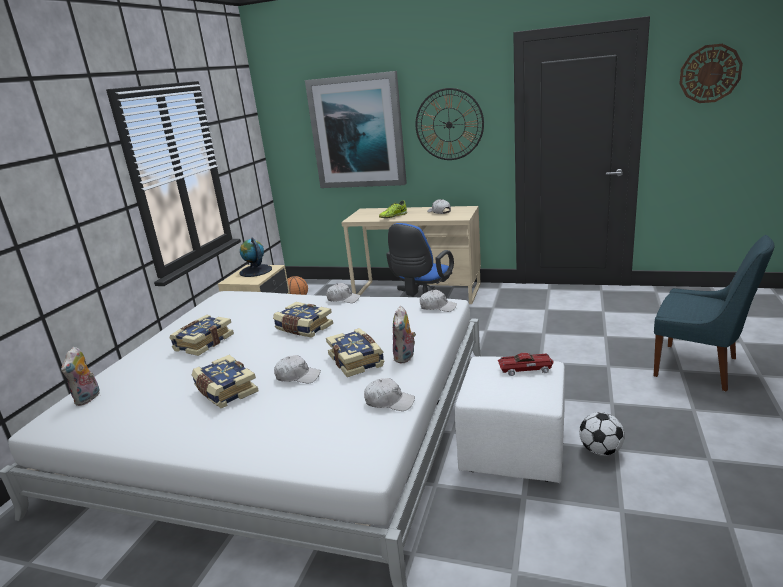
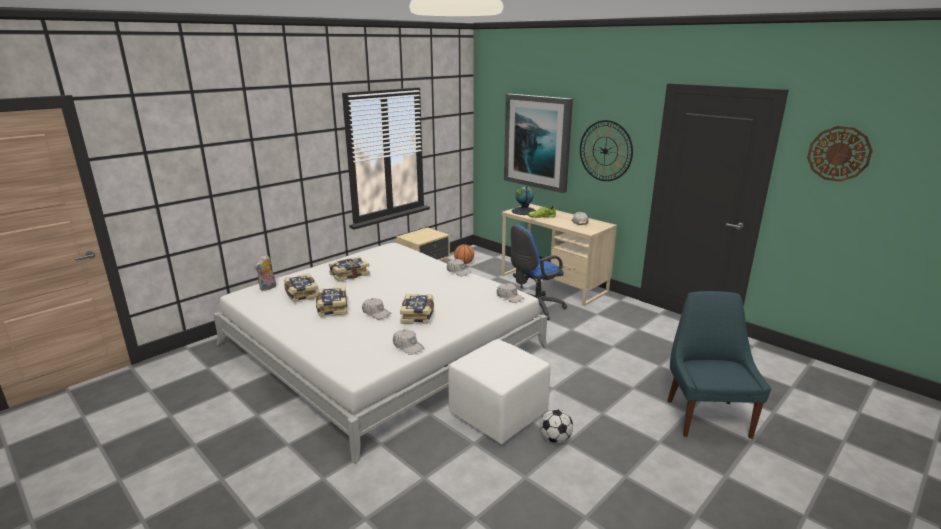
camera: 25 degrees right, 0 degrees up
(255, 271) = (427, 234): globe -> globe (523, 211)
(303, 328) = (412, 284): book -> book (301, 294)
(405, 357) = (448, 323): plush toy -> none
(526, 368) = (515, 358): toy car -> none
(699, 368) = (706, 416): blue chair -> blue chair turned 150 degrees counterclockwise

